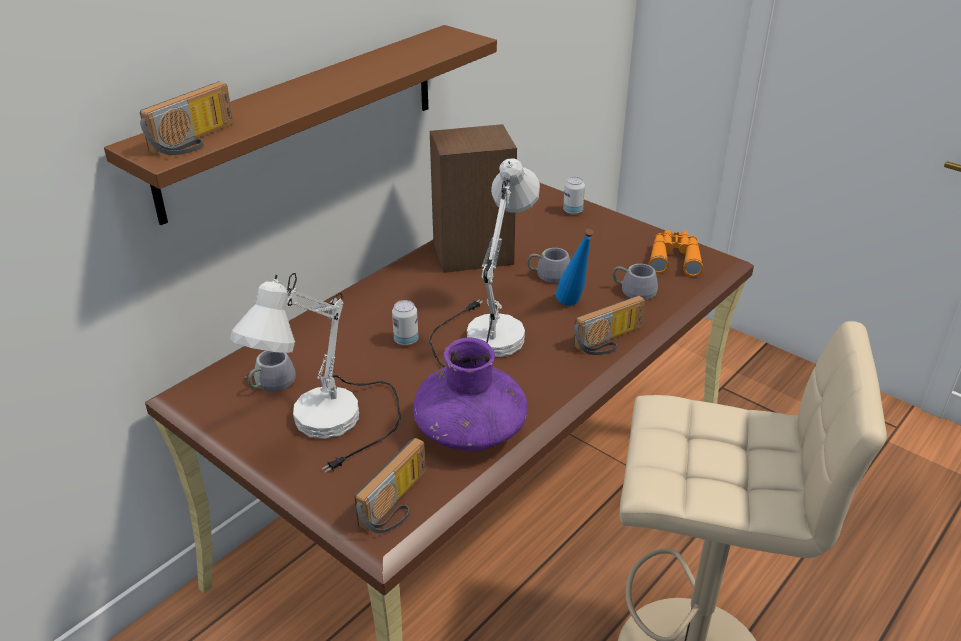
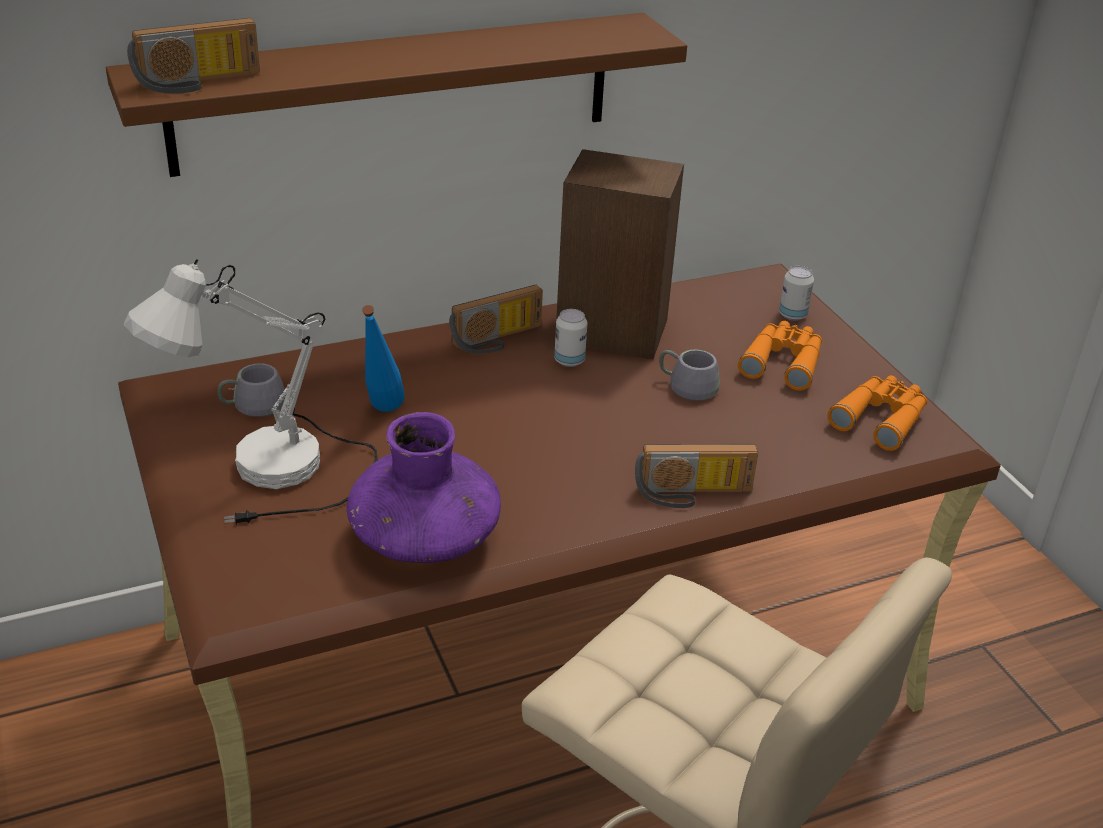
camera: 25 degrees right, 0 degrees up
(398, 504) = (272, 589): radio -> radio (498, 340)
(406, 340) = (441, 408): can -> can (569, 361)
(483, 331) = (541, 427): white table lamp -> none
(573, 307) = (682, 436): blue bottle -> blue bottle (382, 414)
(592, 242) = (783, 362): none -> orange binoculars
(634, 288) = (787, 439): grey mug -> none

